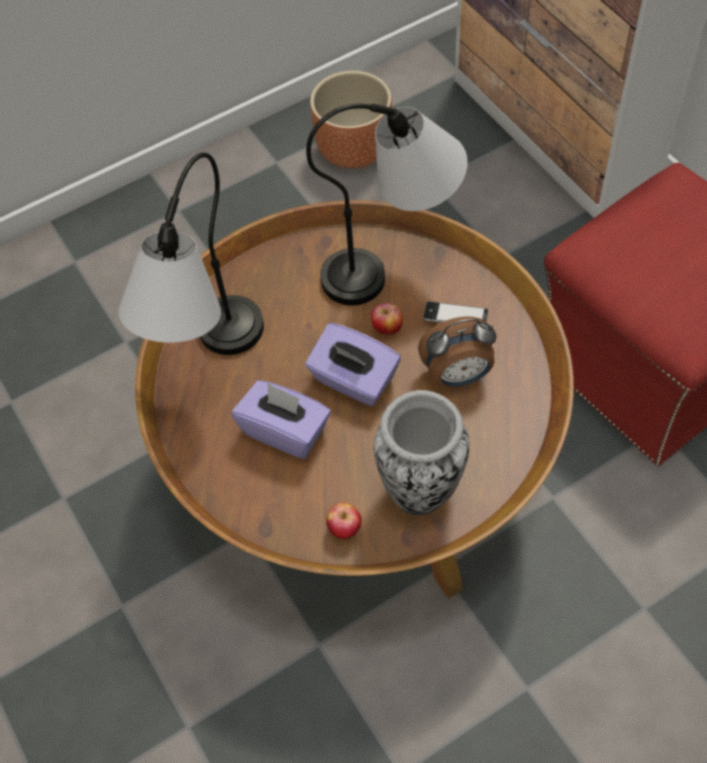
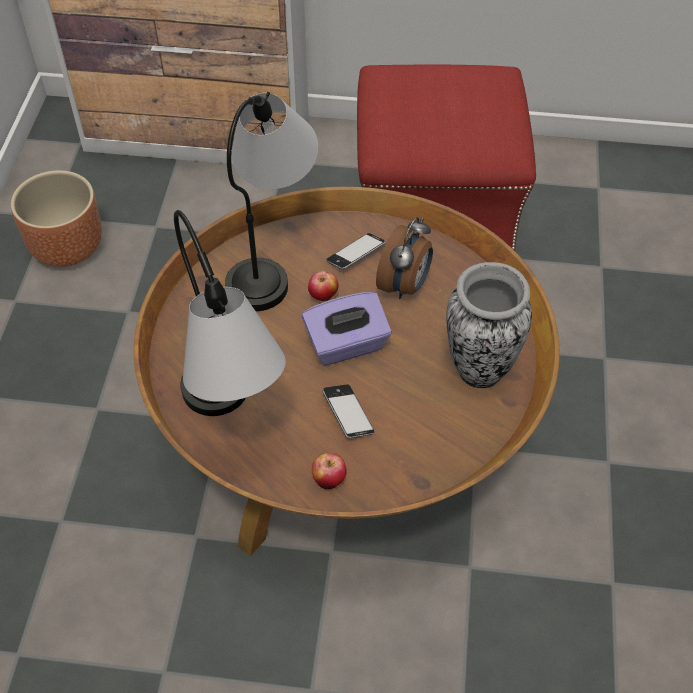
camera: 55 degrees left, 5 degrees down
(285, 431) = (348, 414): purple tissue box -> phone
(345, 529) = (468, 433): apple -> apple (329, 480)

